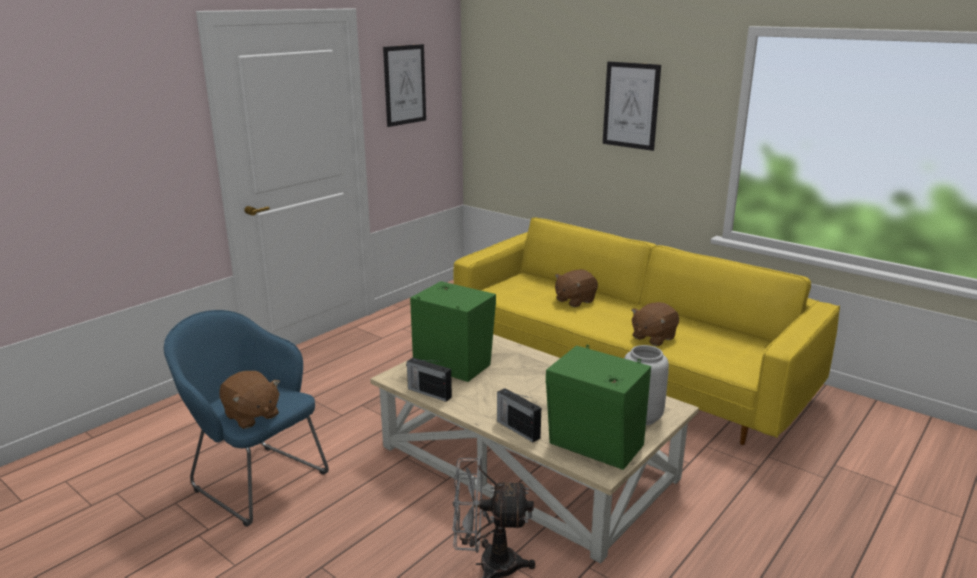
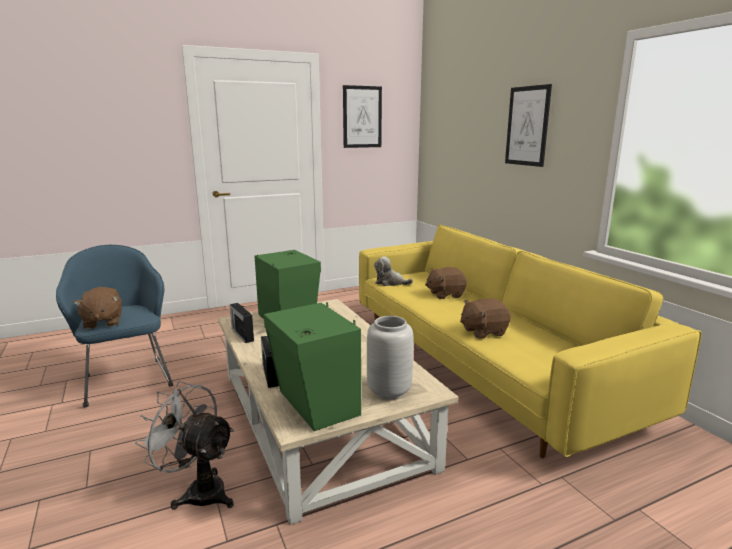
camera: 25 degrees right, 5 degrees down
(503, 295) = (390, 283): none -> plush toy

